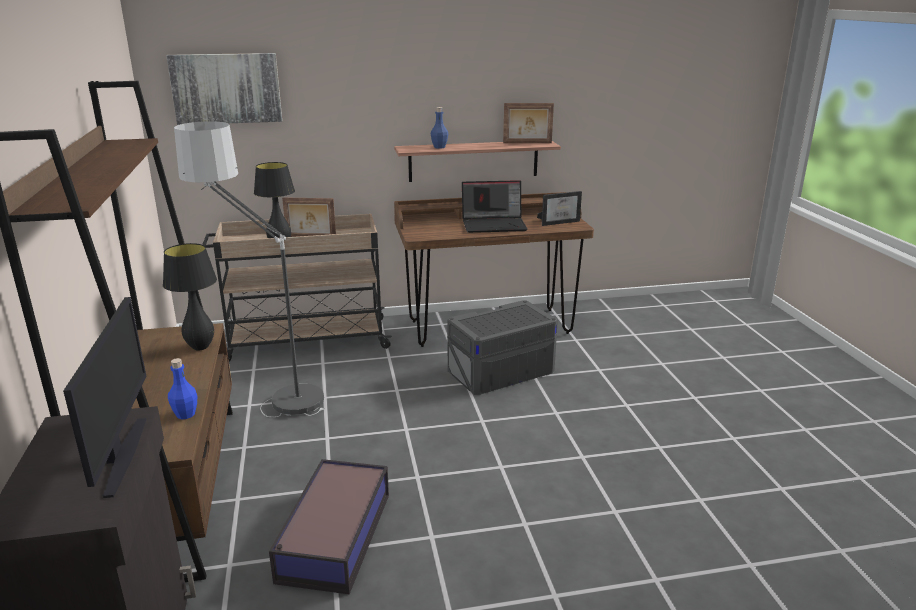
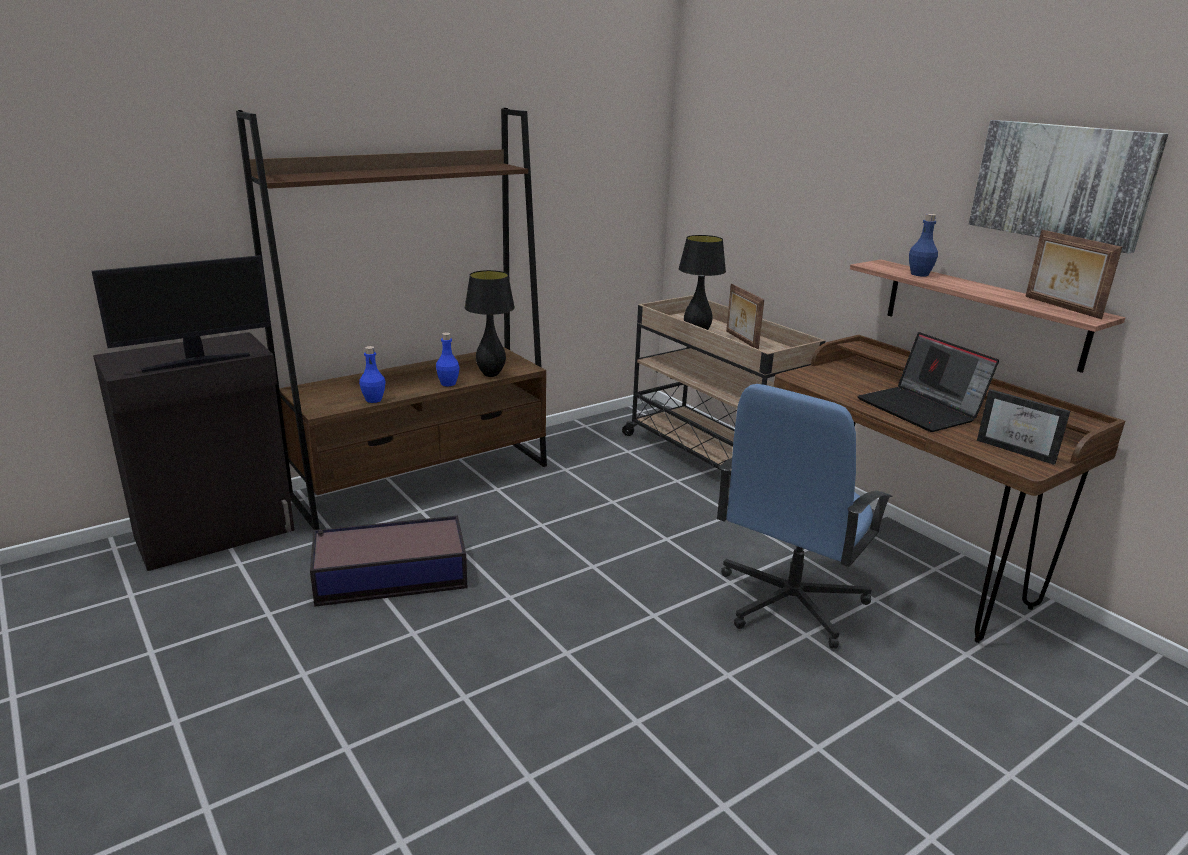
camera: 65 degrees right, 0 degrees up
(195, 370) = (448, 383): none -> blue bottle
(226, 88) = (734, 148): picture -> picture (1061, 183)
(266, 392) = (593, 470): floor lamp -> none
(501, 371) = (789, 602): grey storage box -> blue office chair

